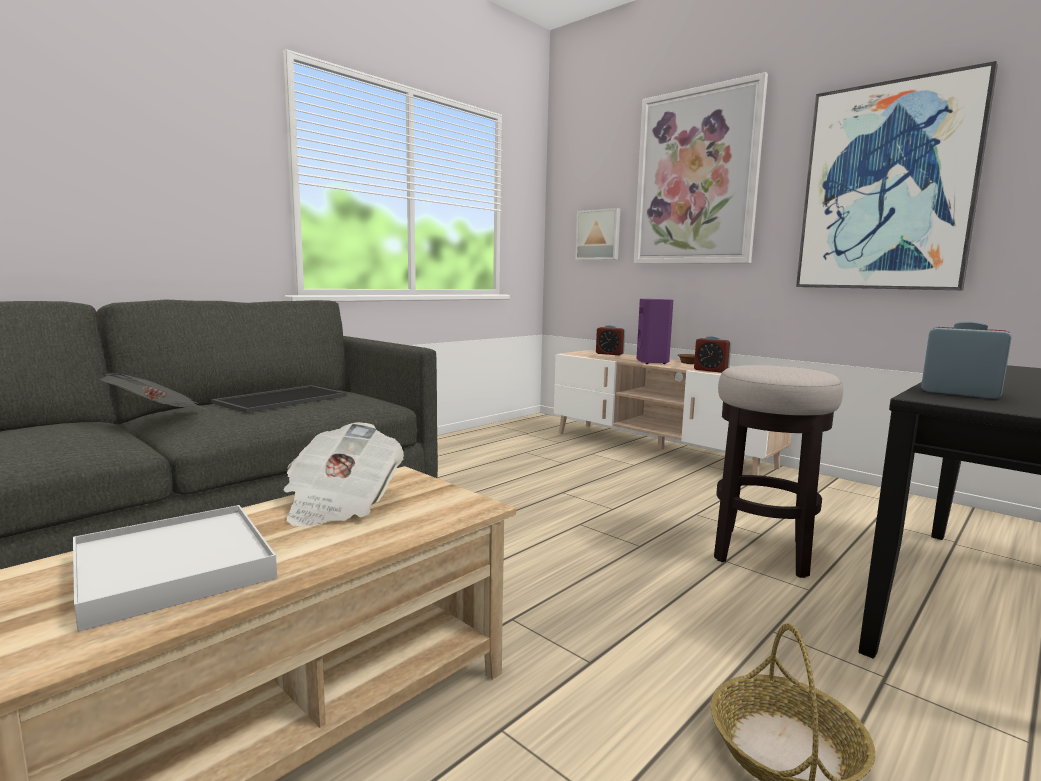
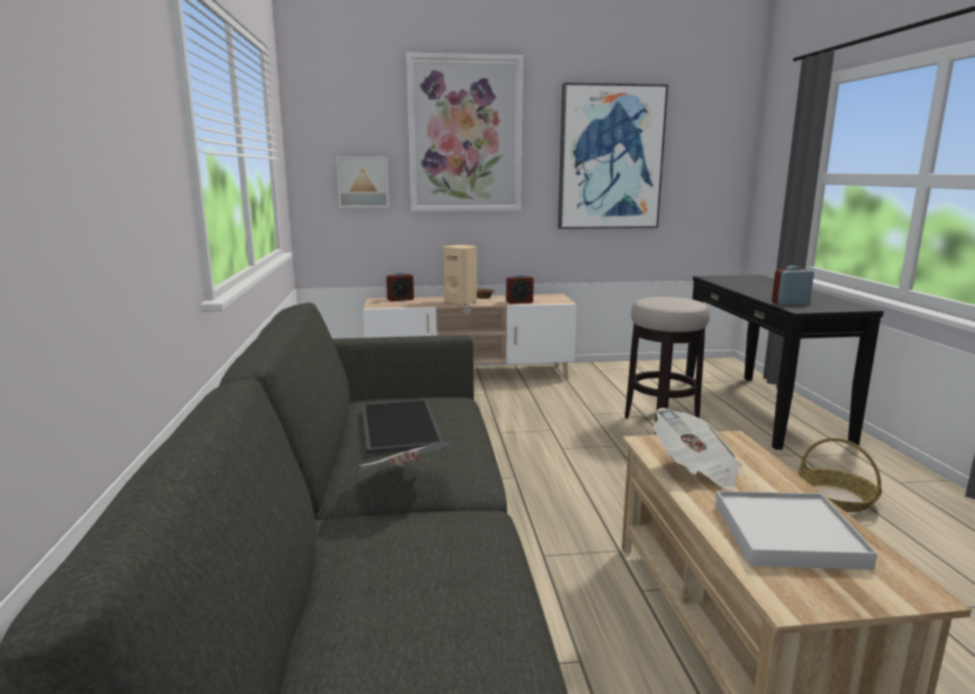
camera: 50 degrees left, 5 degrees up
(653, 362) = (461, 302): purple speaker -> beige speaker

